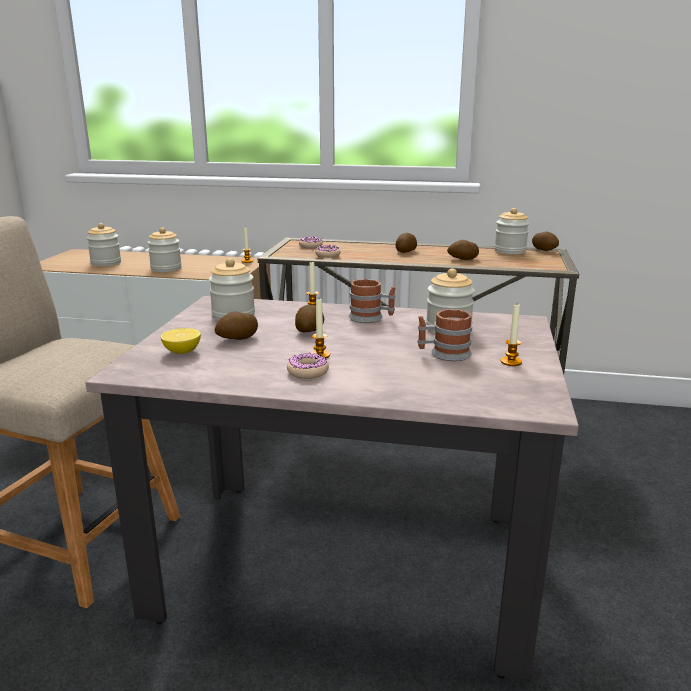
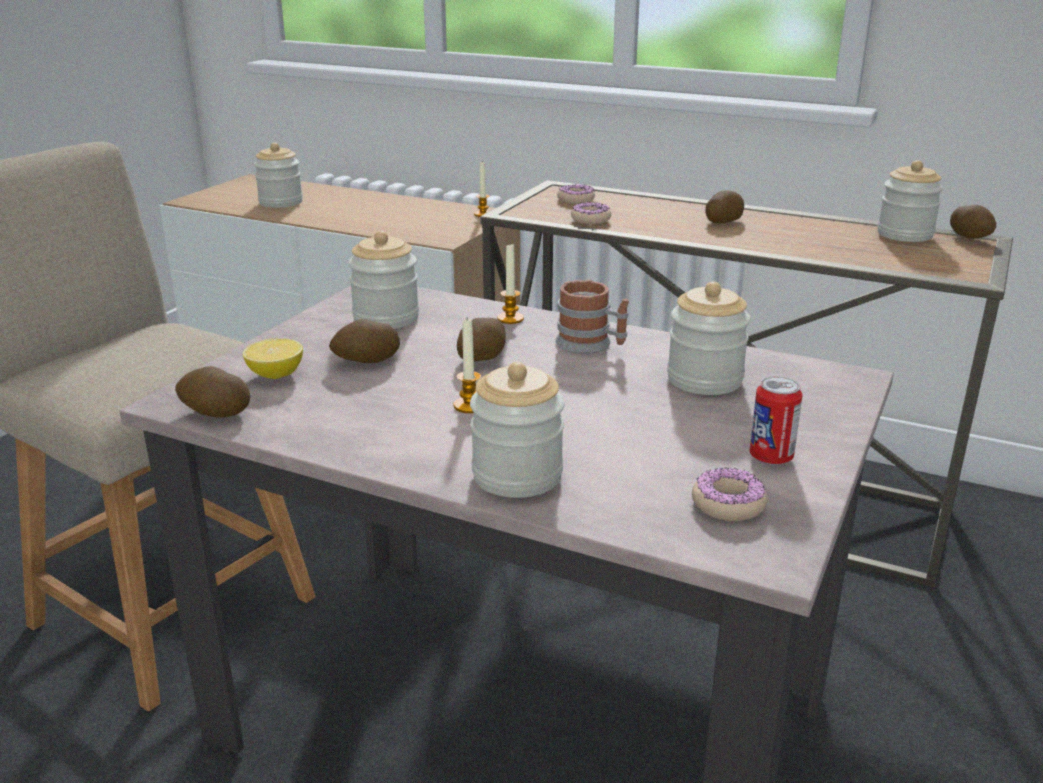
camera: 15 degrees right, 5 degrees up
(166, 268) = (358, 219): jar -> jar (517, 475)
(307, 372) = (433, 434): donut -> donut (728, 504)
(444, 354) = (666, 428): mug -> none
(462, 259) = (811, 244): potato -> potato (215, 413)
(511, 362) = (771, 457): candle -> can

